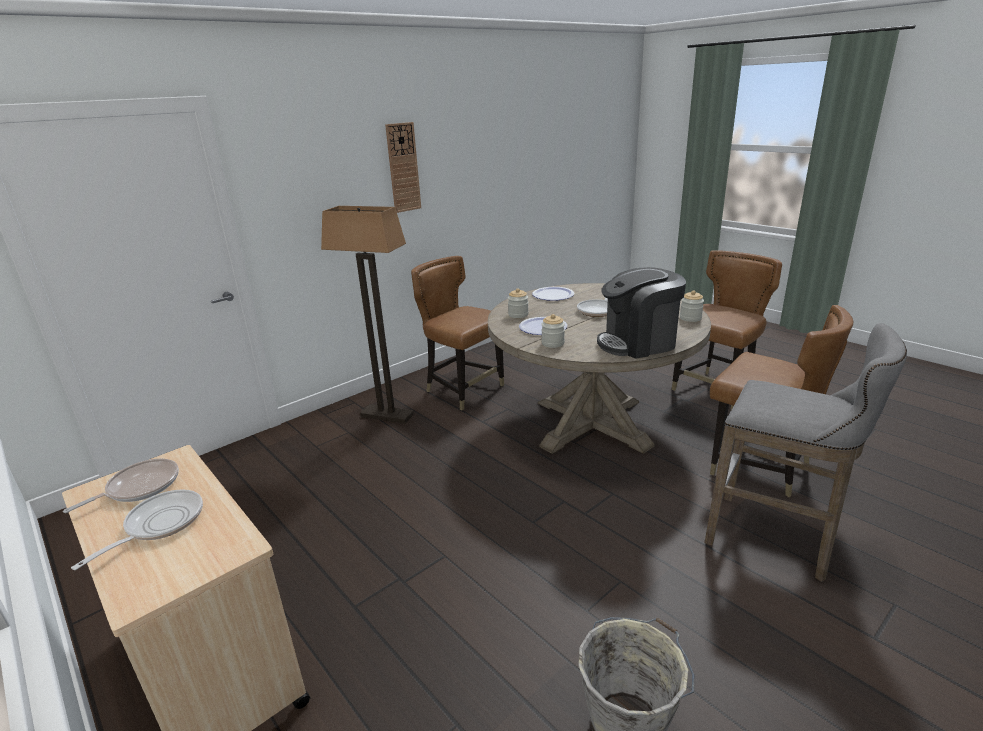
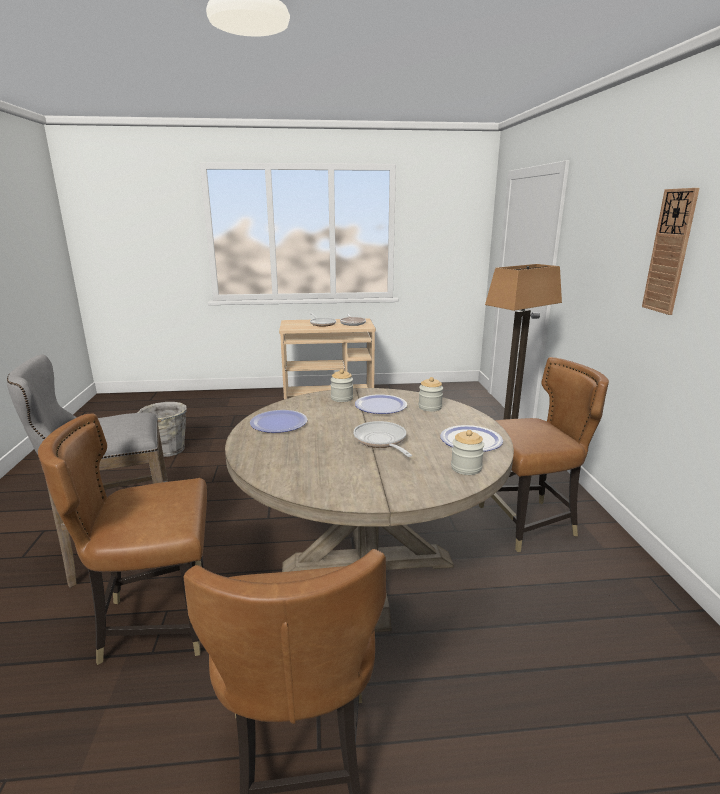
camera: 125 degrees right, 5 degrees down
(638, 343) = (278, 423): coffee machine -> plate
(690, 318) = (270, 472): jar -> jar (466, 468)

